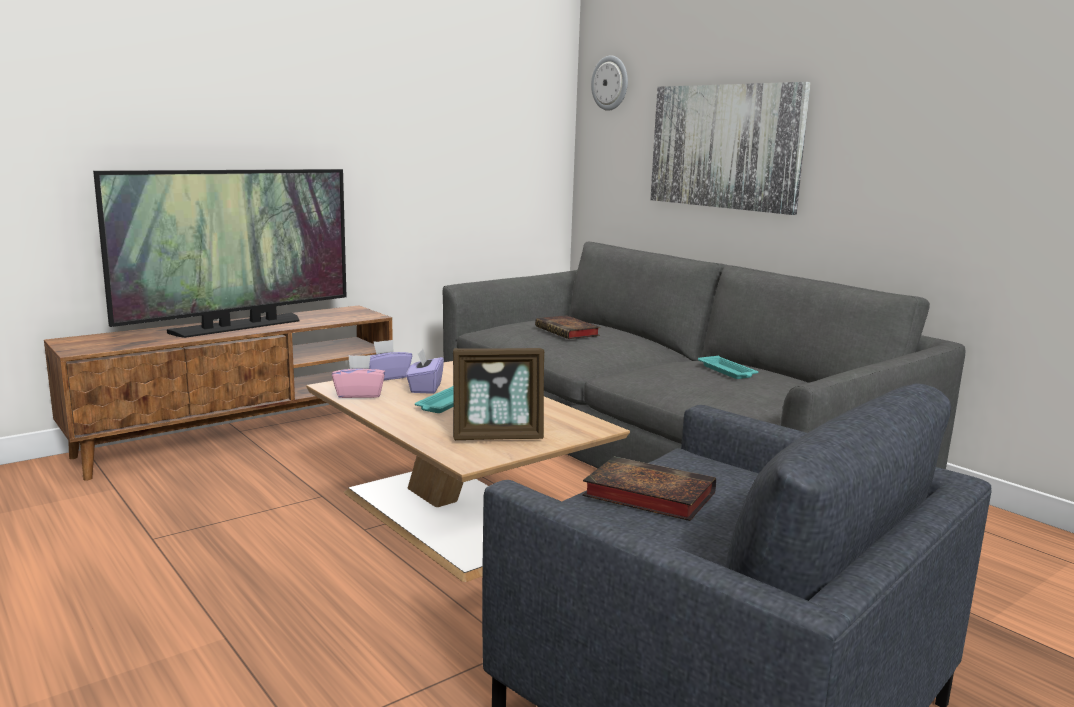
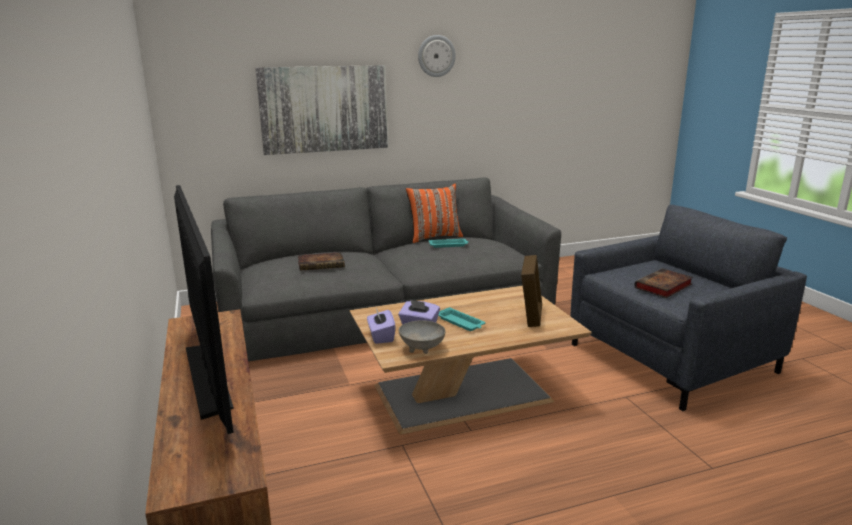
camera: 70 degrees left, 5 degrees up
(359, 394) = (422, 348): pink tissue box -> grey bowl
(610, 83) = (192, 63): wall clock -> wall clock (436, 56)
(767, 366) = (434, 237): none -> orange pillow

